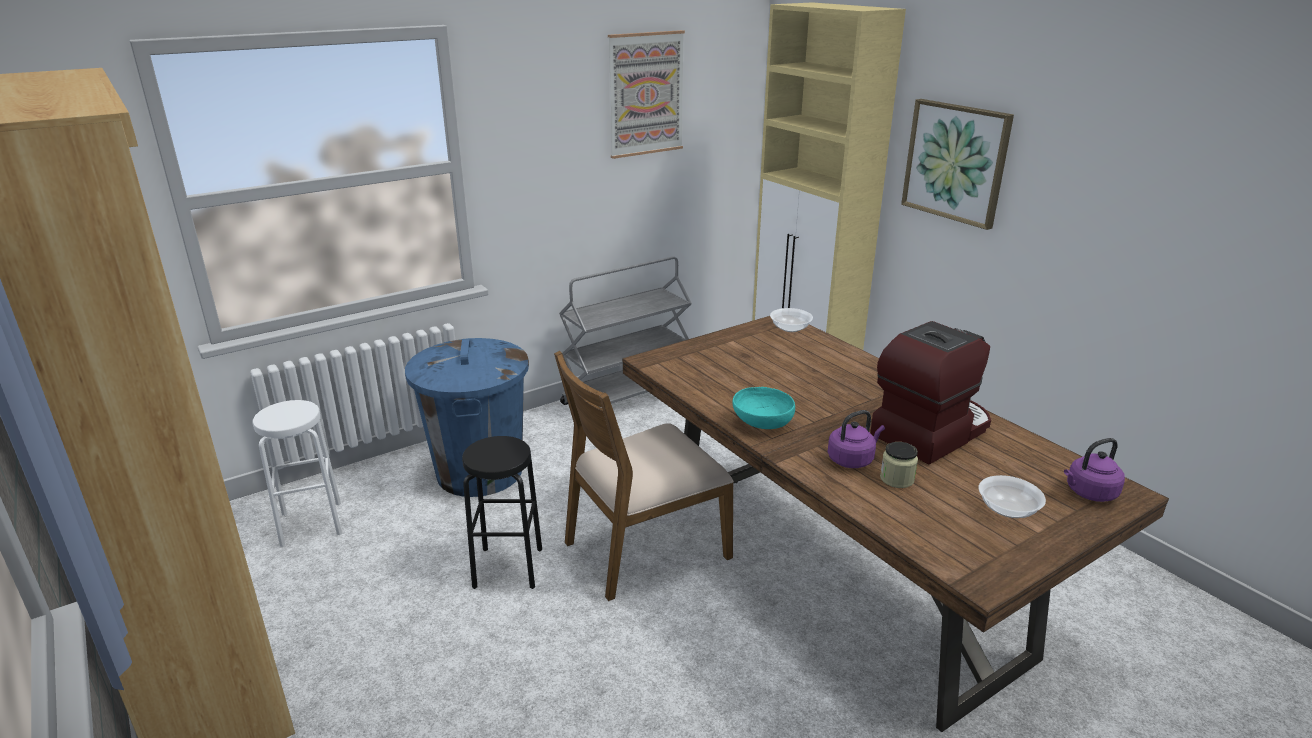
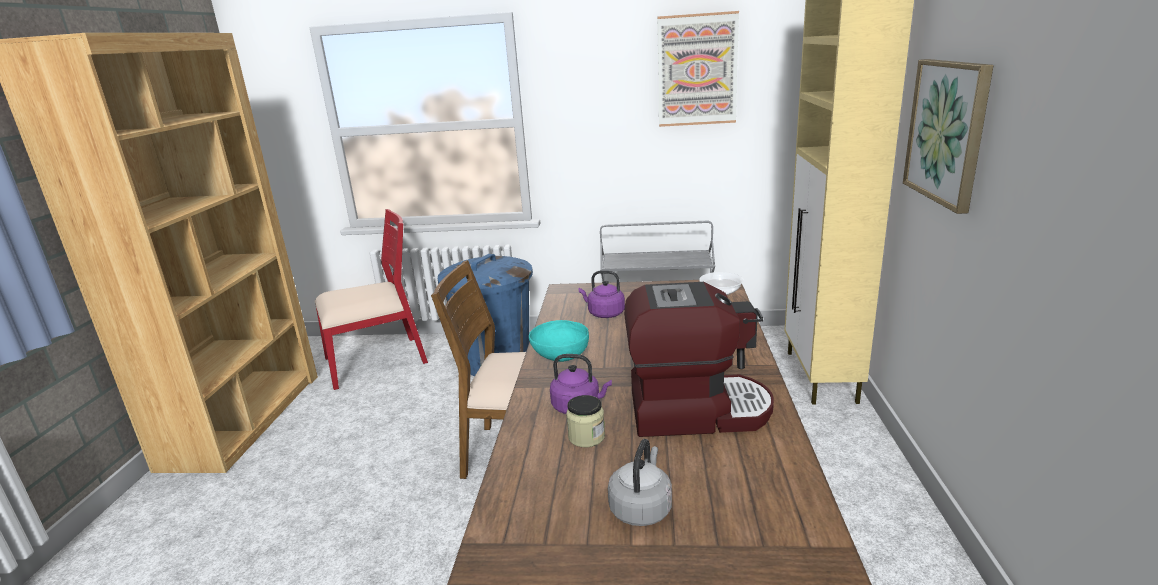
camera: 40 degrees right, 5 degrees down
(311, 524) = (377, 361): white stool -> red chair
(508, 567) = (434, 428): black stool -> none
(1007, 509) = (641, 508): bowl -> grey kettle
(1088, 493) = (767, 536): purple kettle -> purple kettle (604, 314)

